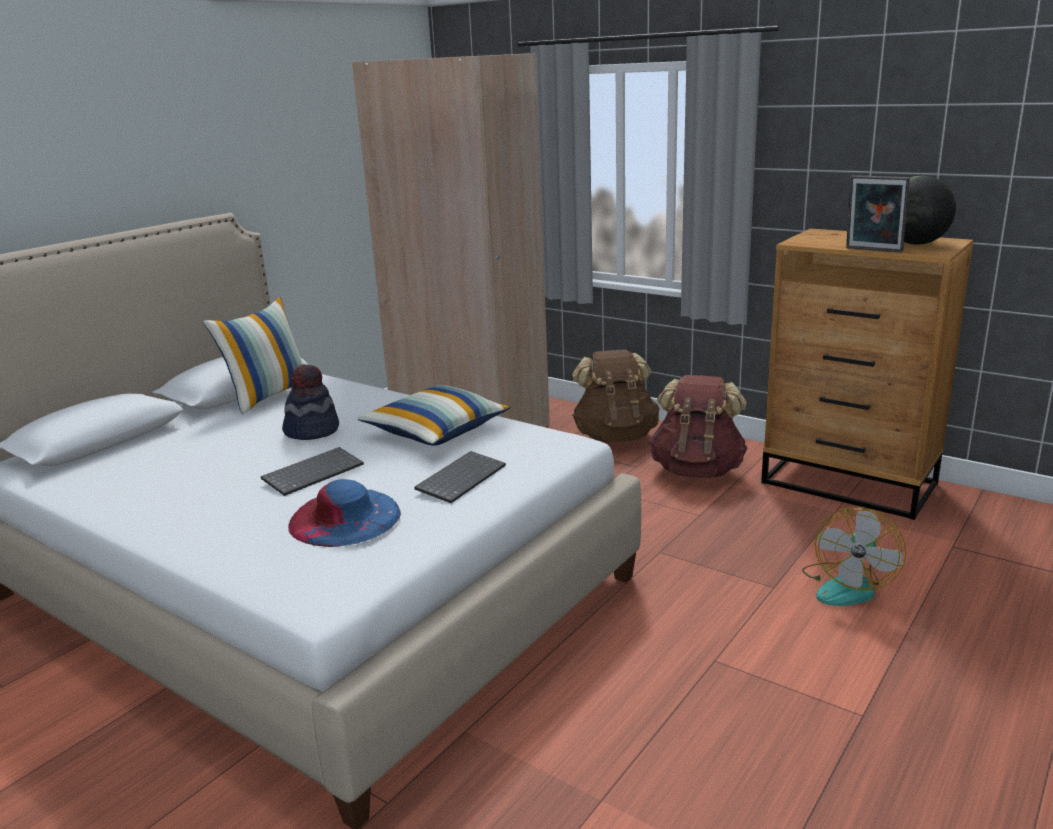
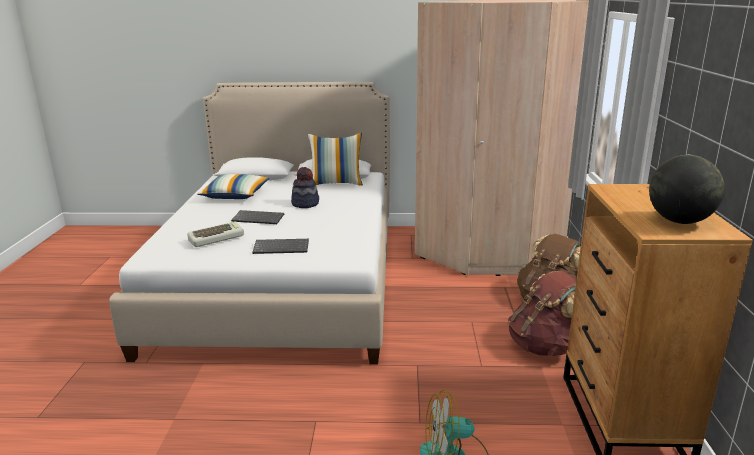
camera: 55 degrees right, 0 degrees up
(345, 518) = (216, 238): blue hat -> keyboard
(436, 432) = (333, 226): pillow -> pillow (235, 195)
(873, 250) = (621, 211): picture frame -> none

